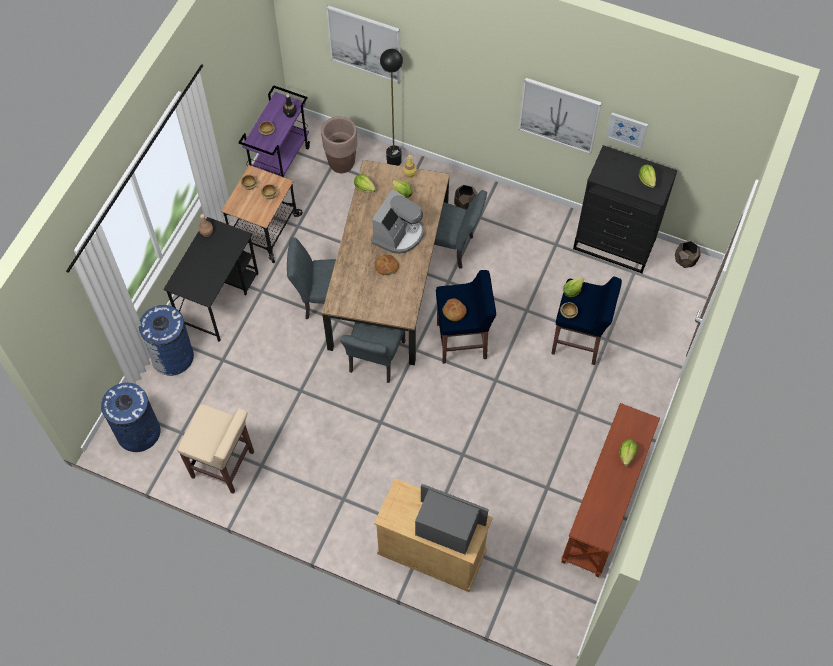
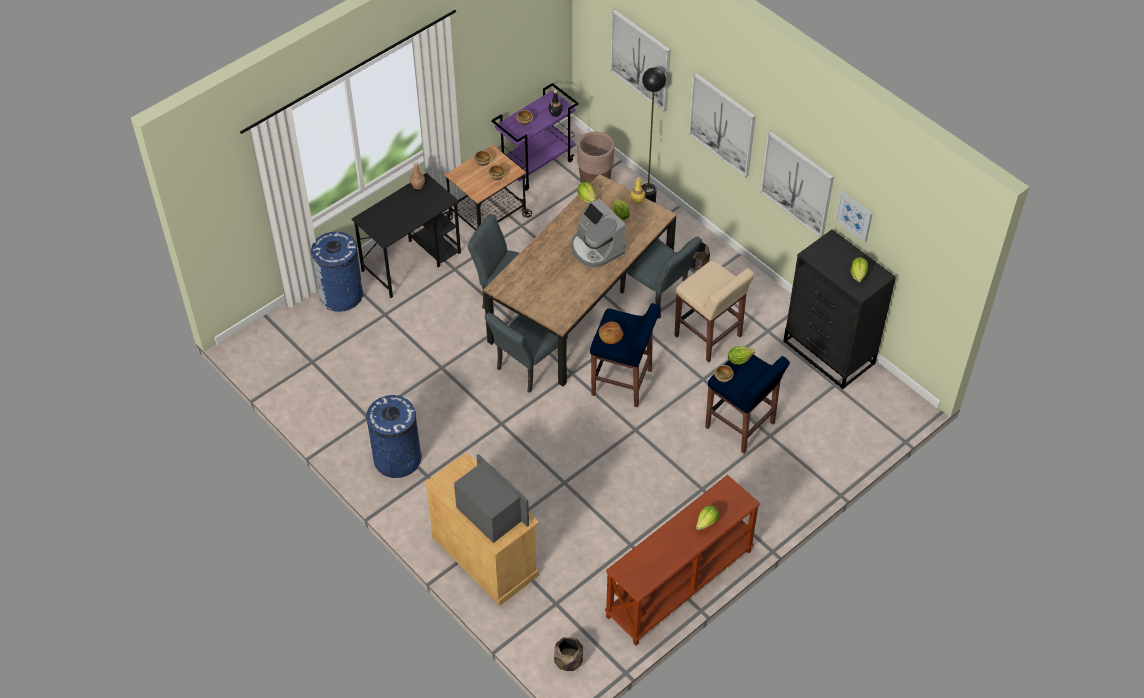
camera: 25 degrees right, 10 degrees down
(138, 432) = (273, 347): blue trash can -> blue trash can (397, 459)
(224, 465) = (334, 404): beige stool -> beige stool (709, 337)
(386, 266) = (567, 272): bread -> none
(398, 234) = (596, 248): coffee machine -> coffee machine turned 90 degrees clockwise
(468, 81) = (722, 124): none -> picture
(685, 260) = (895, 394): brown planter -> brown planter (568, 661)

